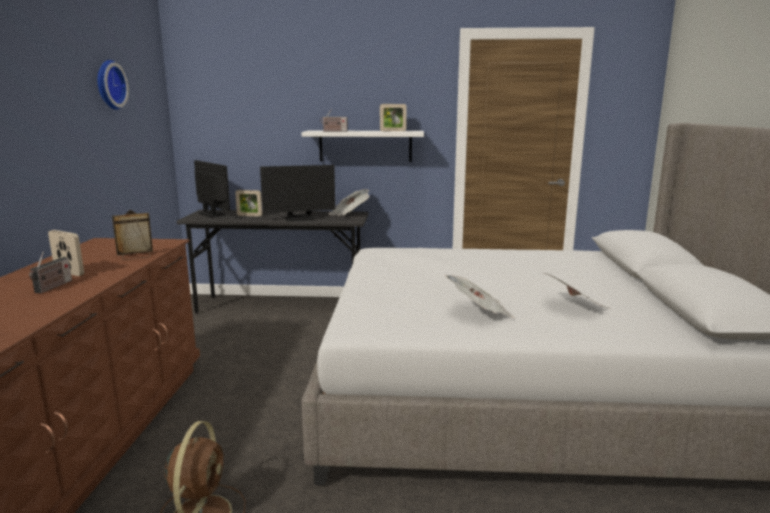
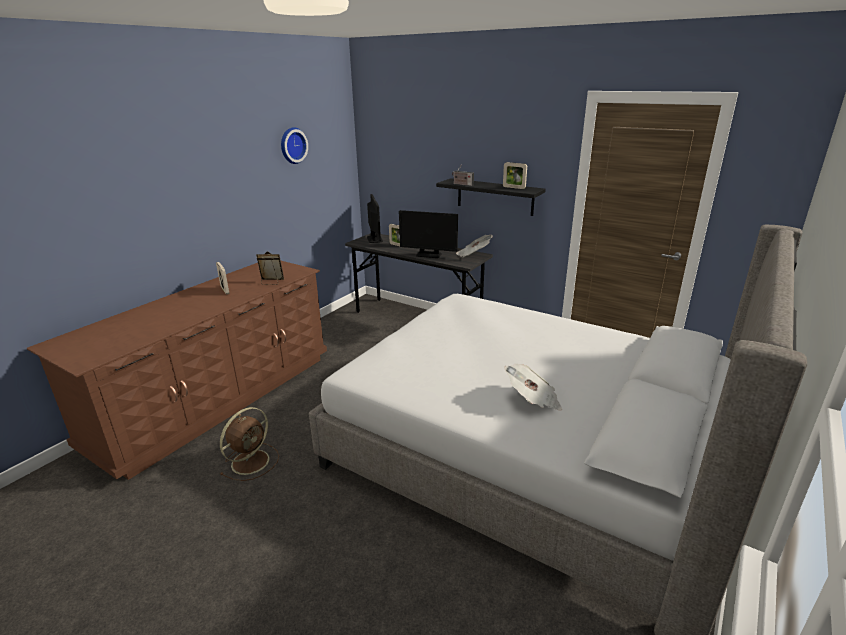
camera: 30 degrees right, 10 degrees up
(52, 287) = (206, 301): radio -> none
(365, 146) = (495, 197): white shelf -> black shelf
(479, 313) = (449, 384): newspaper -> none

